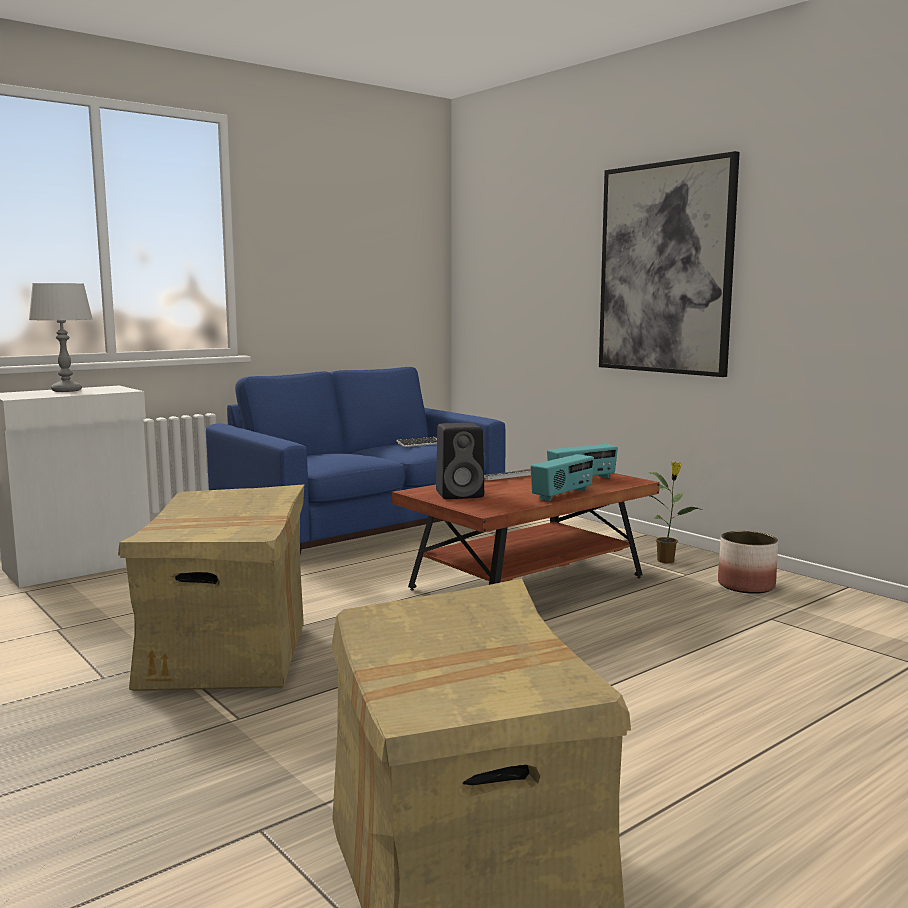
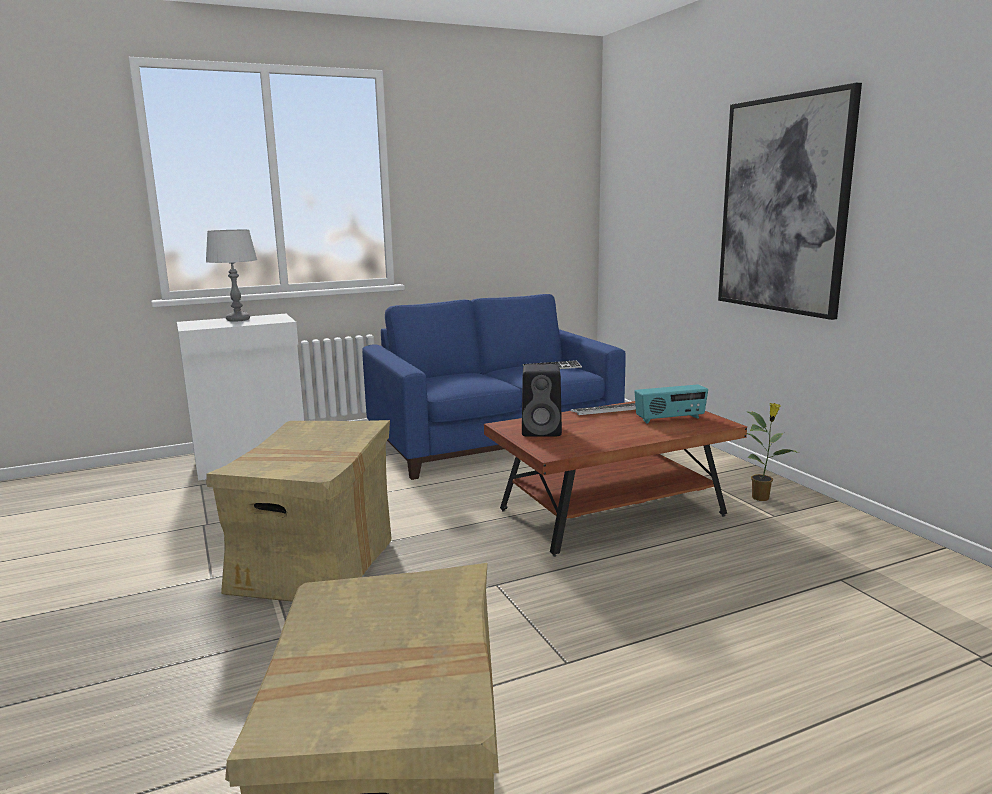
camera: 15 degrees right, 5 degrees up
(563, 495) = (638, 437): radio -> none
(747, 586) = (832, 536): planter -> none

